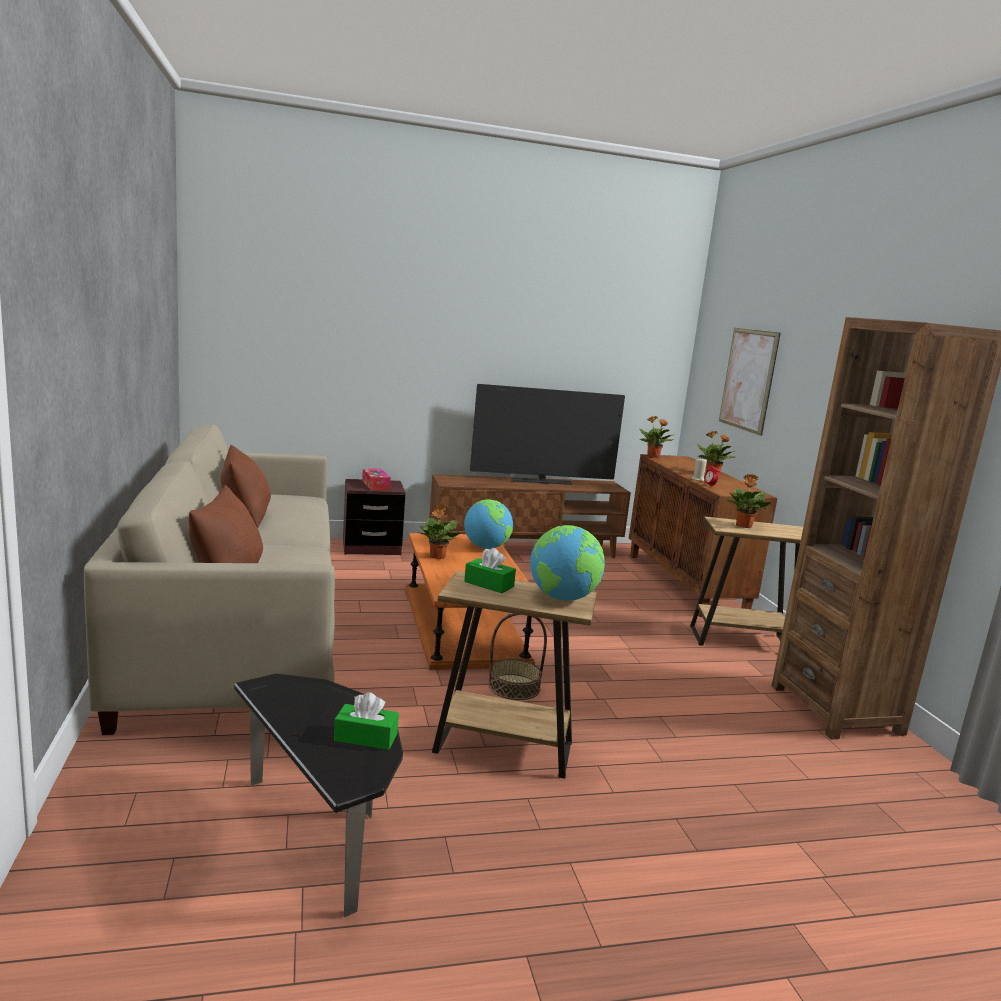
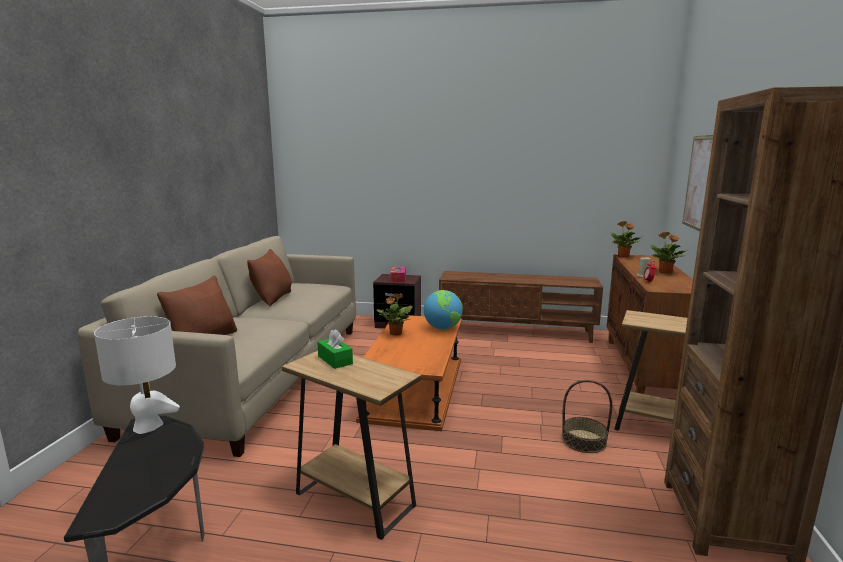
camera: 25 degrees right, 0 degrees up
(273, 687) = (148, 426): none -> white table lamp
(366, 737) = (156, 478): green tissue box -> none
(514, 687) = (410, 446): basket -> basket (584, 441)
(541, 481) = (528, 277): television -> none
(563, 598) = (382, 378): globe -> none
(743, 526) = (659, 320): potted plant -> none

